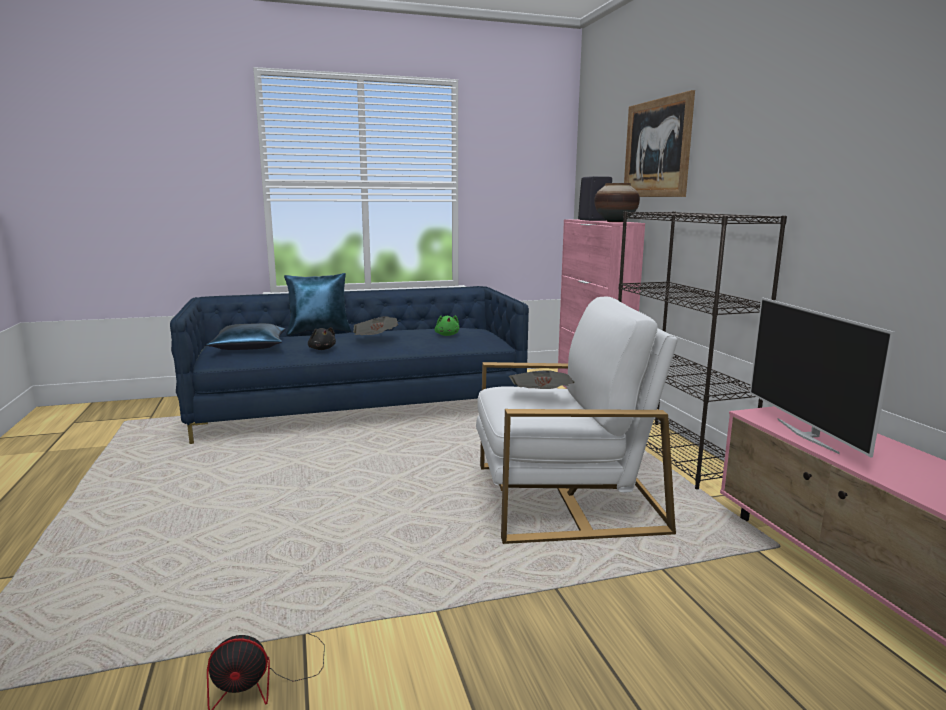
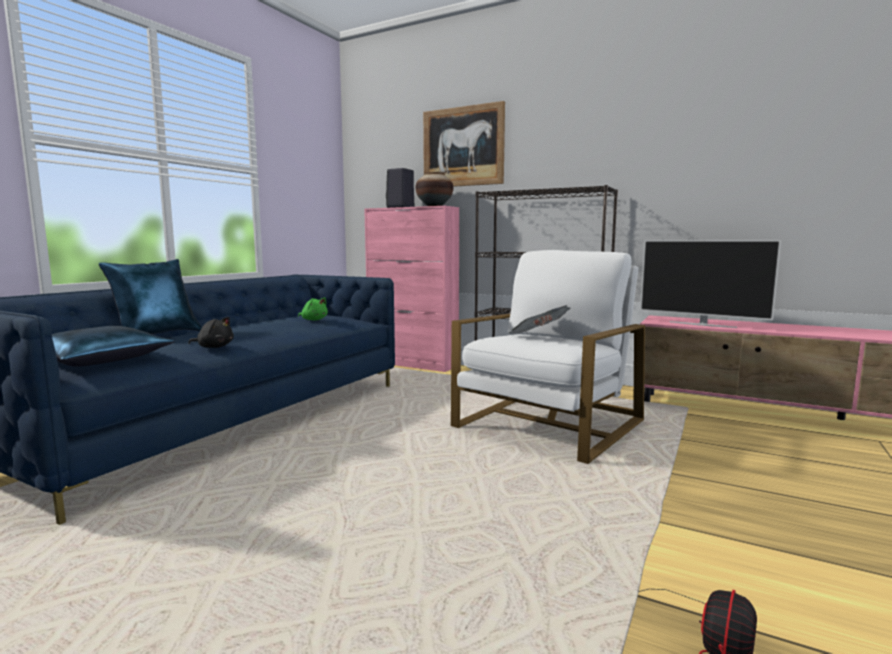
camera: 45 degrees left, 5 degrees down
(375, 339) = (256, 330): newspaper -> none

